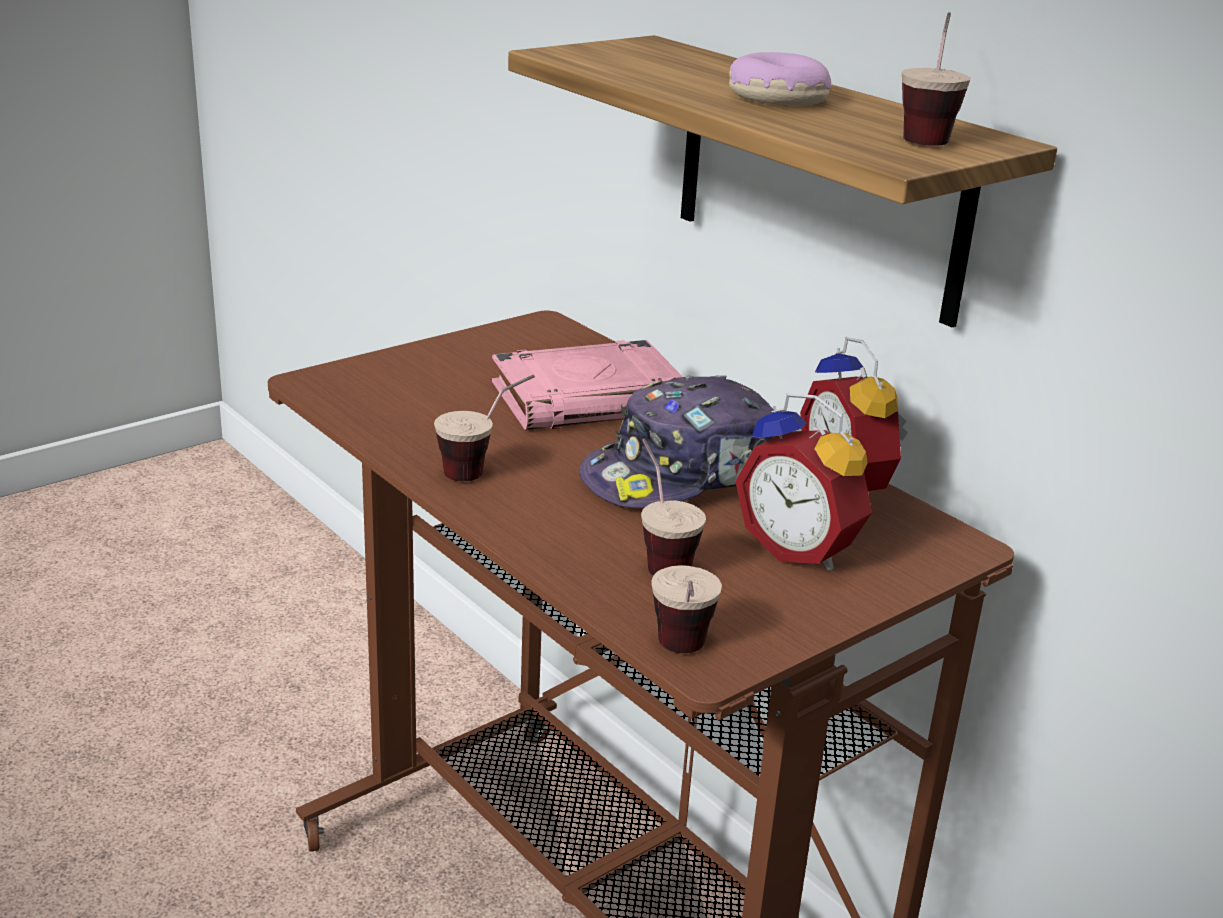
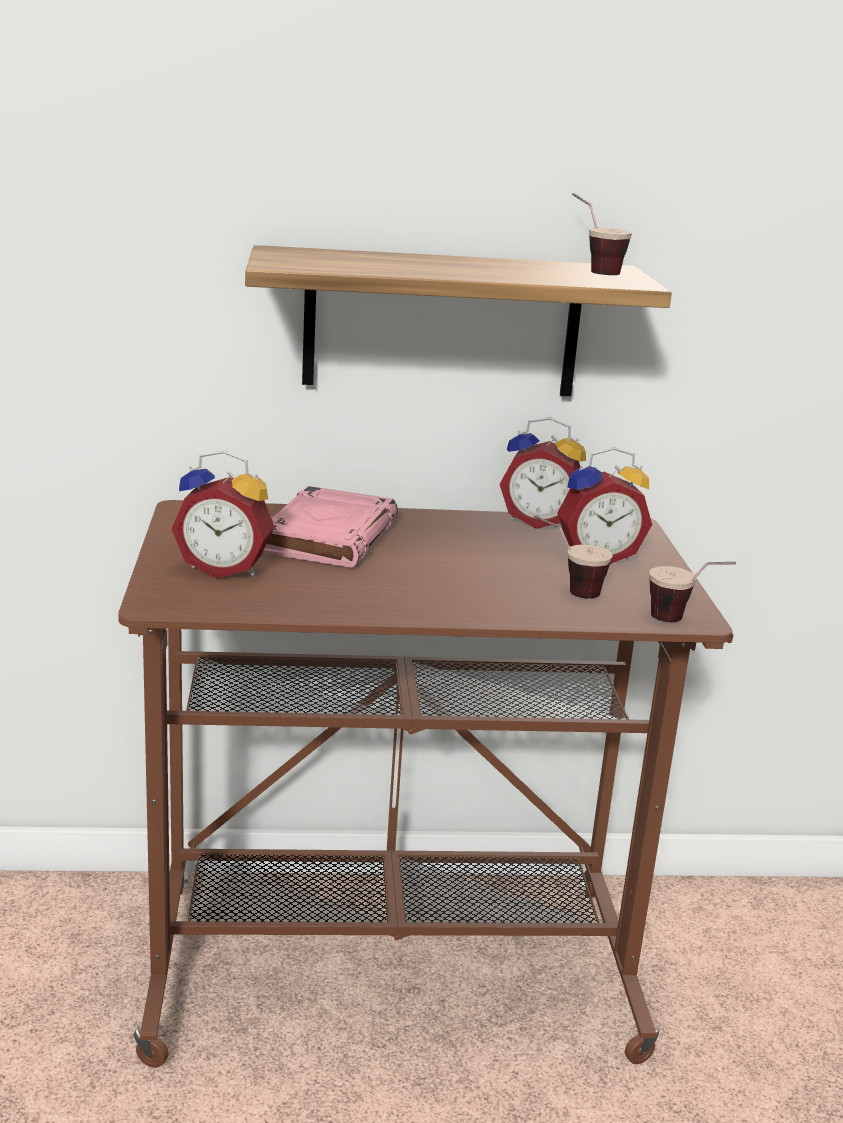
camera: 55 degrees left, 5 degrees down
(433, 381) = (225, 568): none -> alarm clock
(485, 469) = (391, 596): cup -> none
(680, 474) = (470, 551): cap -> none
(776, 98) = (473, 267): donut -> none

